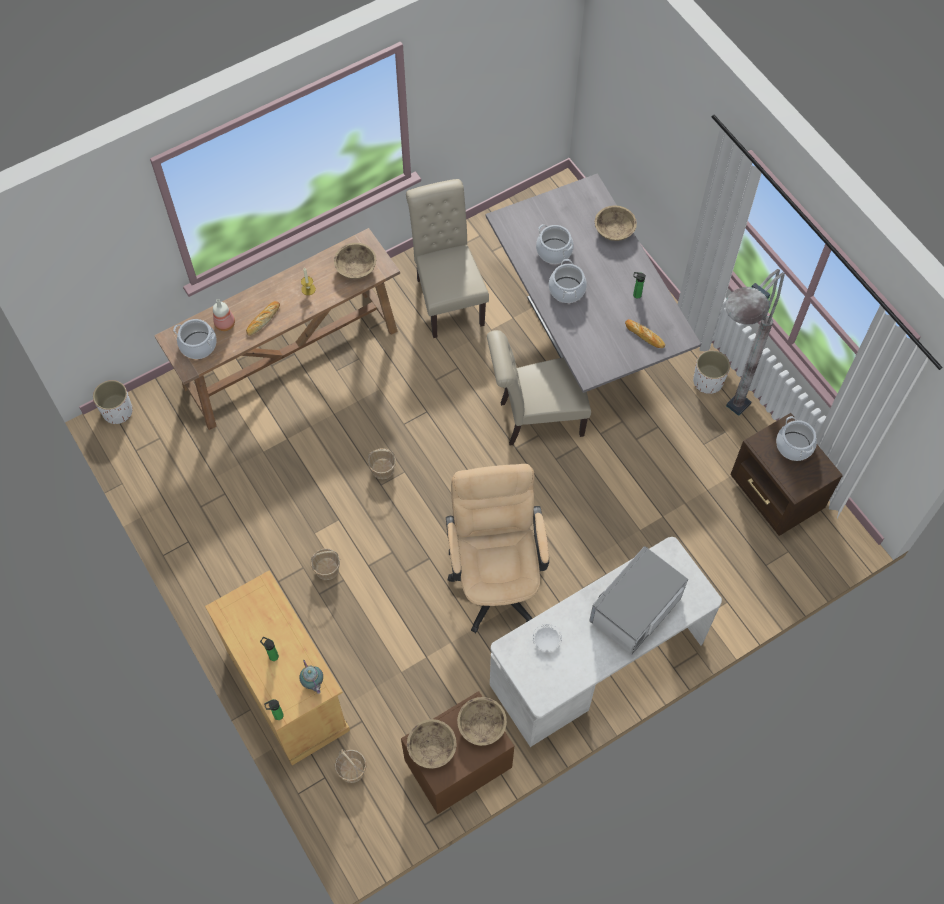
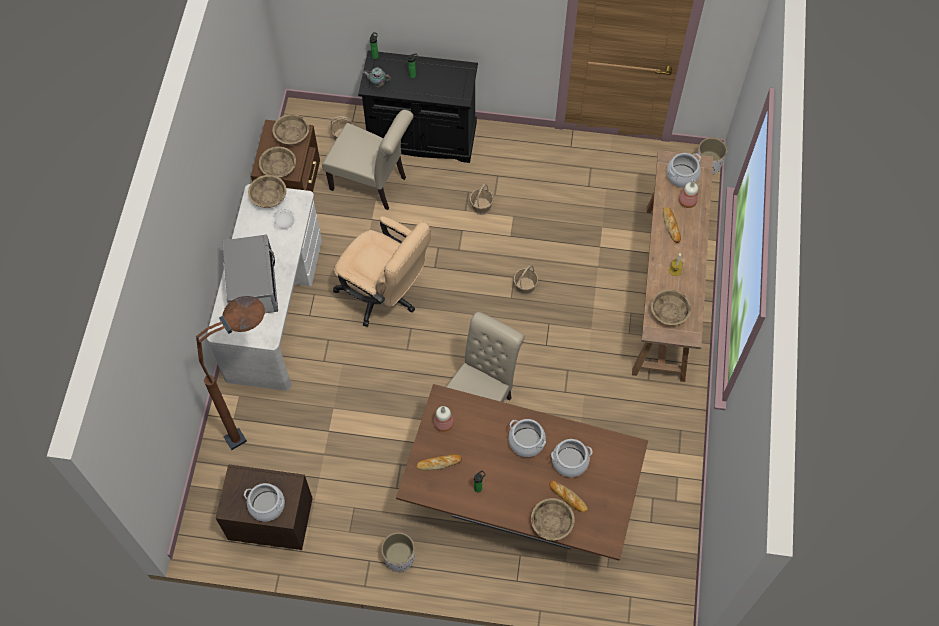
camera: 130 degrees right, 0 degrees up
(288, 690) = (422, 137): beige cabinet -> black cabinet
(447, 297) = (634, 431): beige chair -> beige chair (373, 184)
(533, 681) = (269, 197): none -> beige bowl
(583, 333) = (519, 502): grey dining table -> brown dining table
(584, 233) = (568, 497): none -> bread
(610, 356) = (443, 424): none -> bottle
(703, 572) = (267, 422): none -> brown floor lamp
(713, 428) = (359, 526): grey floor lamp -> none

